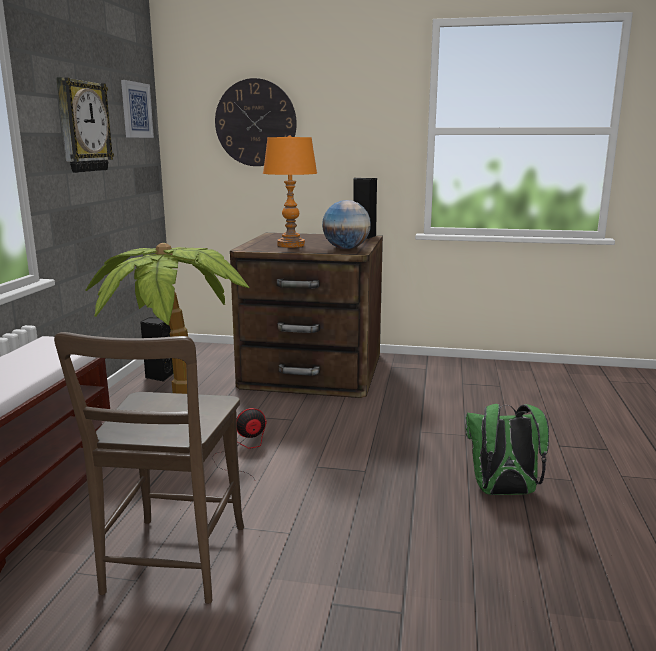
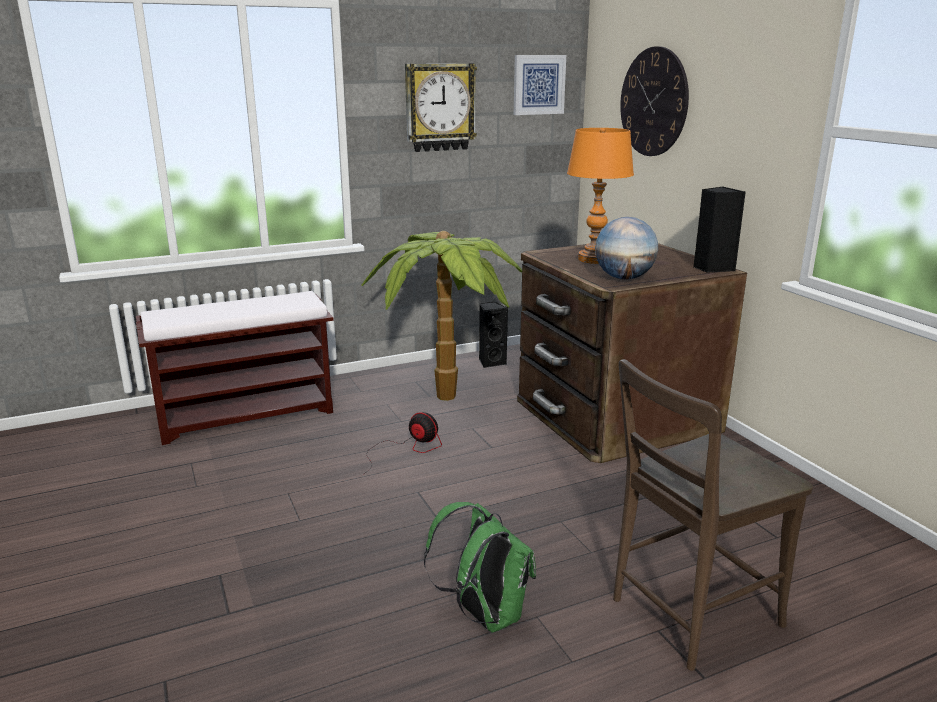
camera: 55 degrees right, 5 degrees up
(172, 564) = (222, 490): brown chair -> brown chair (688, 615)

